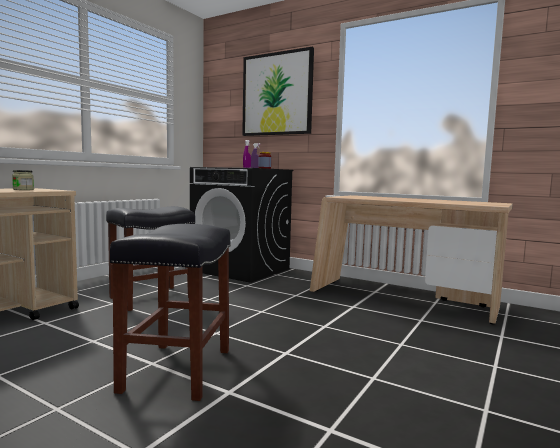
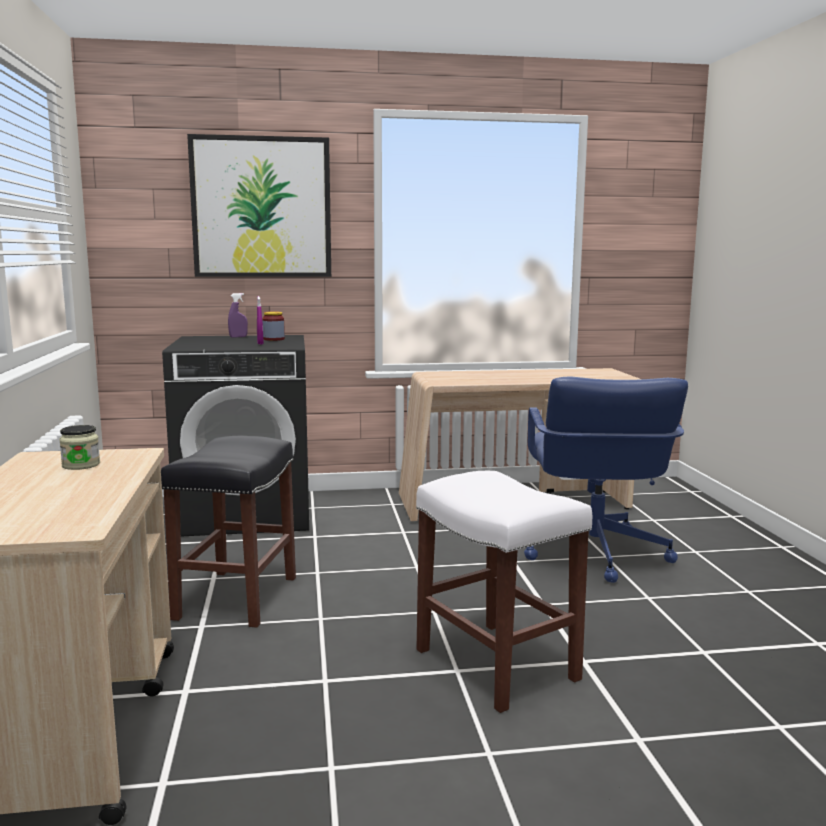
camera: 40 degrees left, 5 degrees up
(177, 369) = (494, 664): black stool -> white stool
(394, 340) = (594, 554): none -> blue office chair

